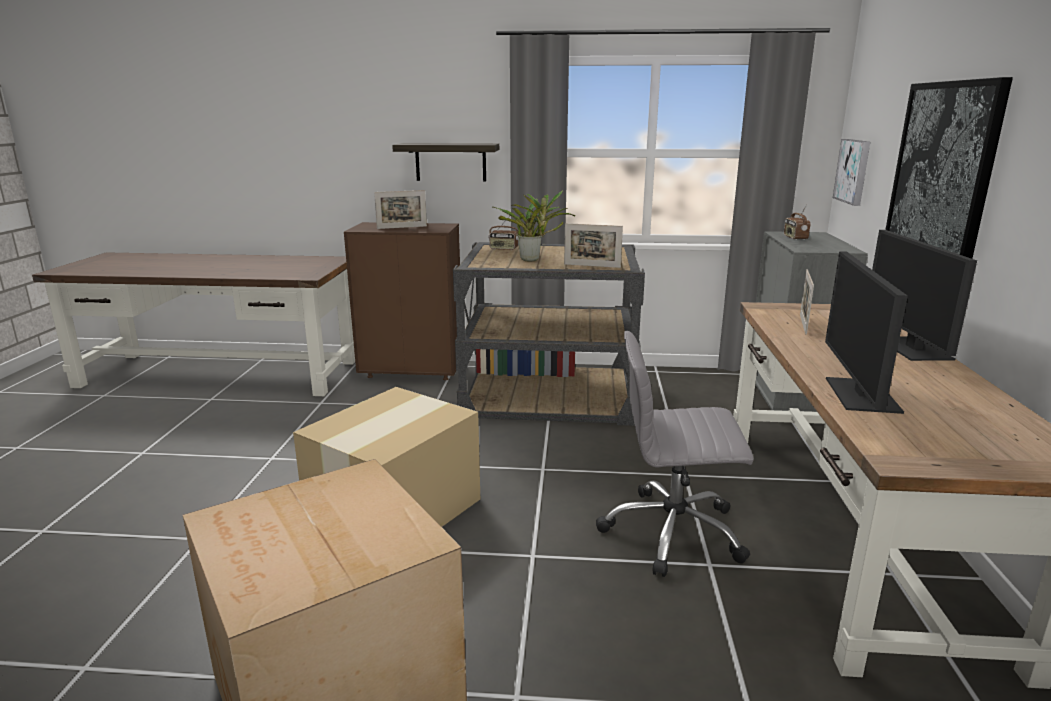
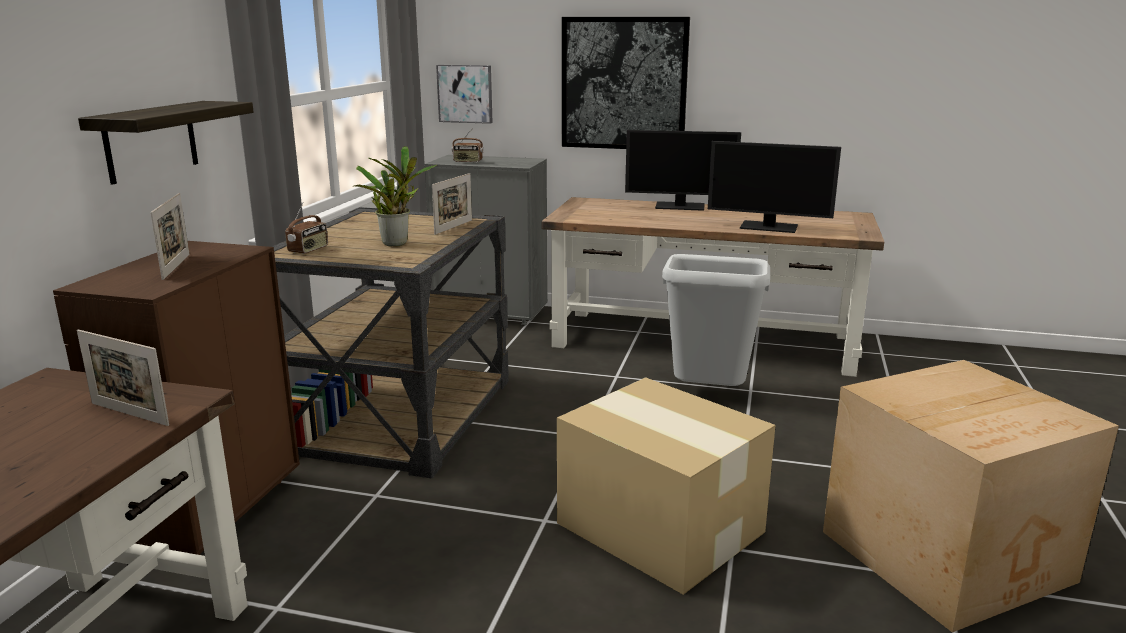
camera: 80 degrees left, 0 degrees up
(671, 532) = (707, 396): grey office chair -> grey trash can
(803, 324) = (616, 216): picture frame -> picture frame (129, 414)

